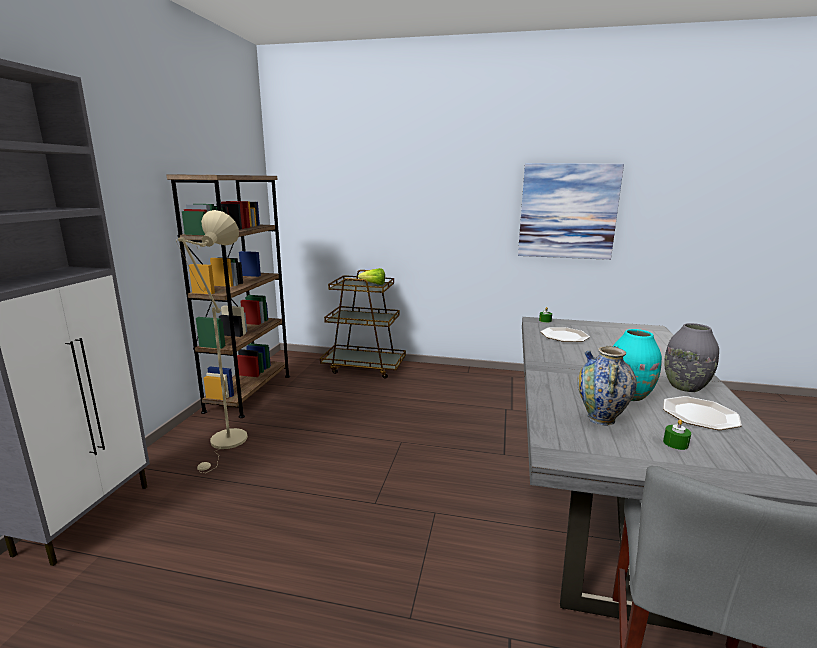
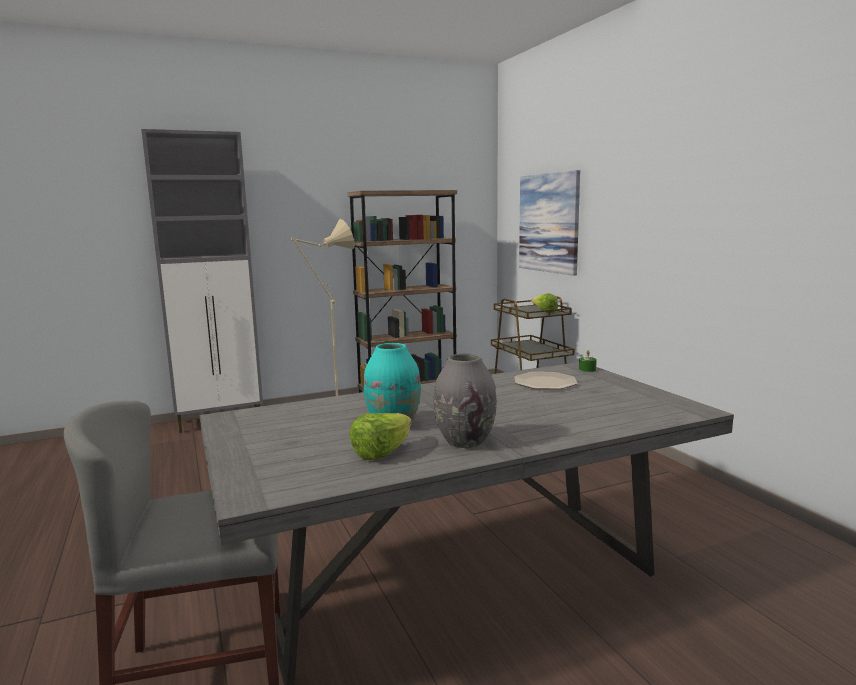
camera: 55 degrees right, 5 degrees down
(567, 211) = (761, 224): picture -> picture (548, 223)
(601, 419) = (314, 421): vase -> none
(675, 443) = (291, 448): green candle -> none
(700, 415) = (382, 453): plate -> lettuce

